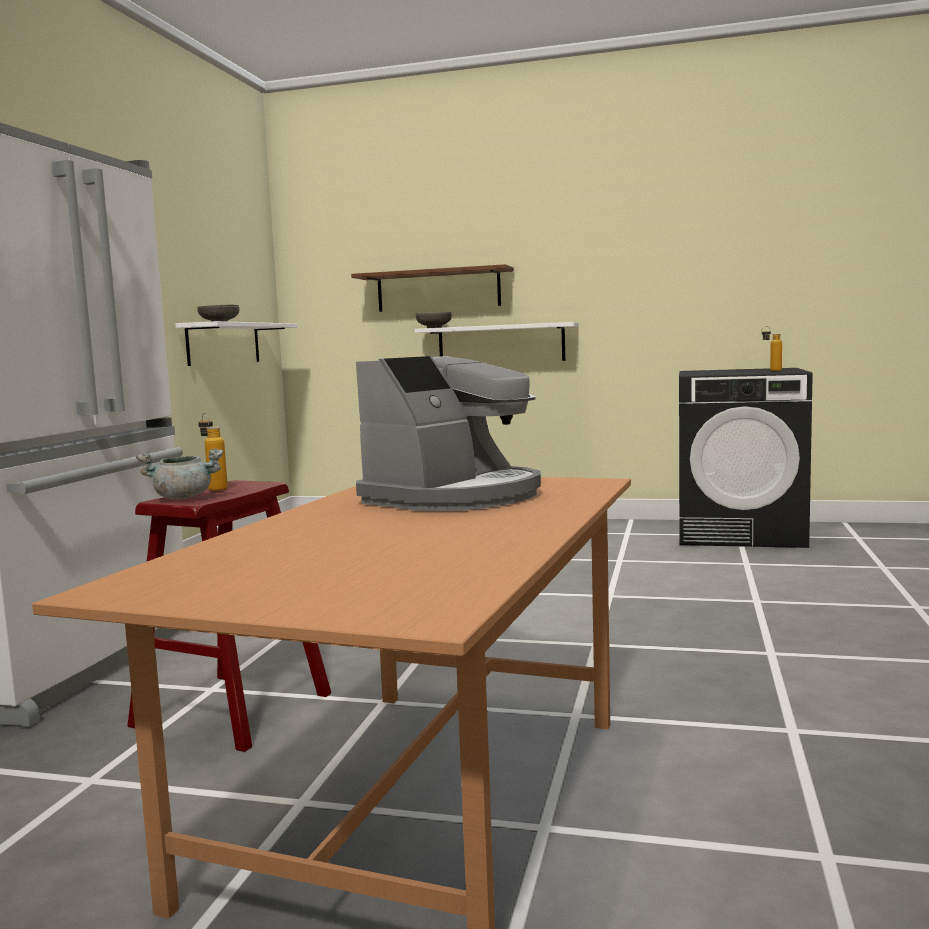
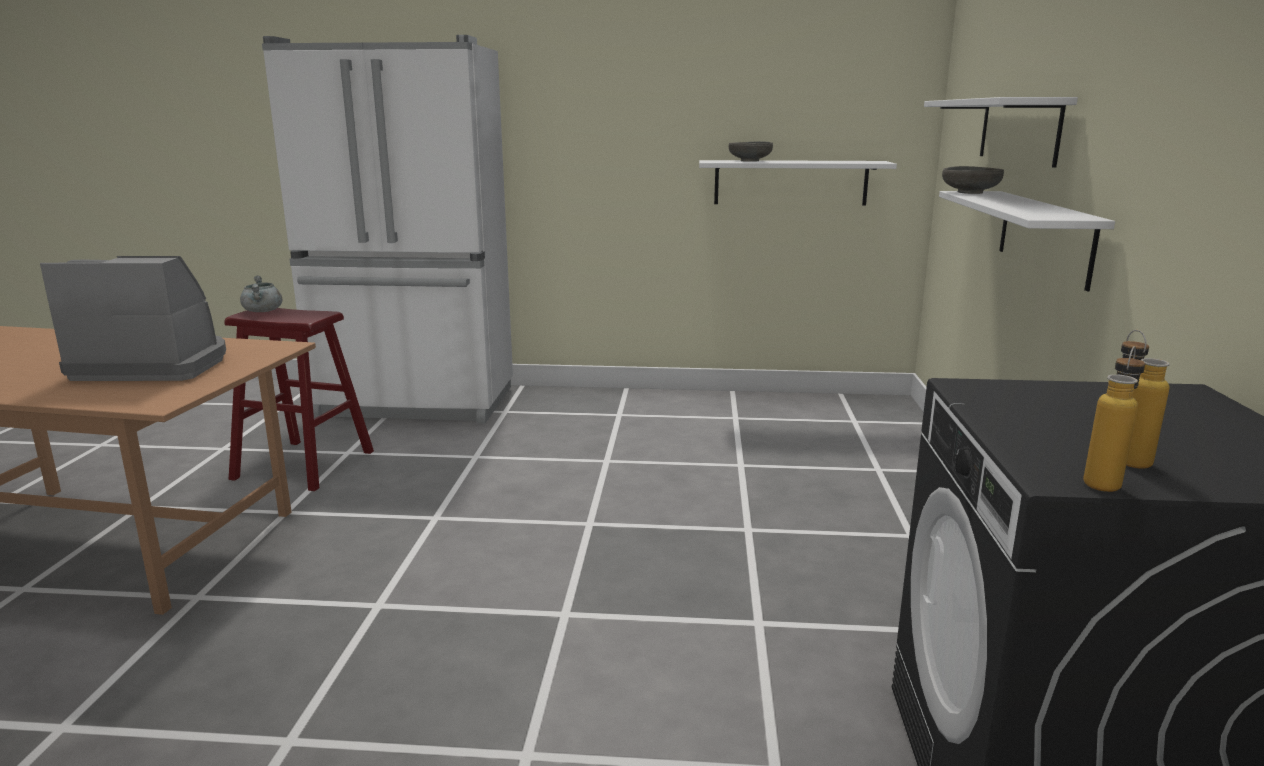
camera: 80 degrees right, 10 degrees up
(214, 488) = (301, 312): bottle -> bottle (1104, 481)
(438, 290) = (1018, 130): brown shelf -> white shelf
(455, 496) = (153, 365): coffee machine -> coffee machine turned 150 degrees clockwise

